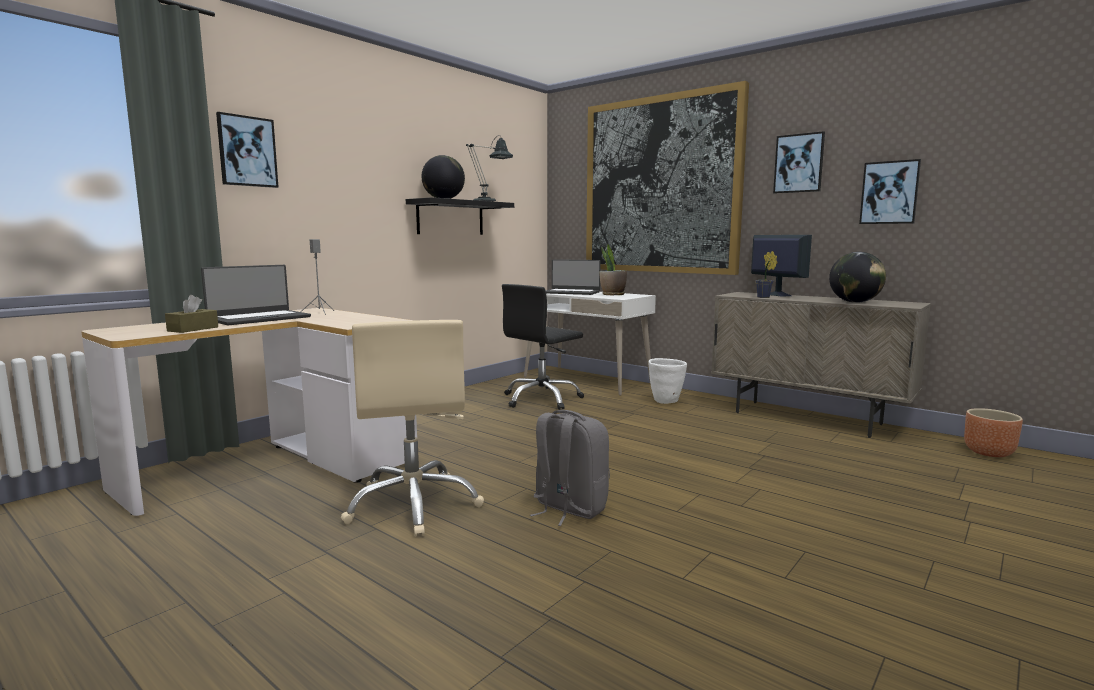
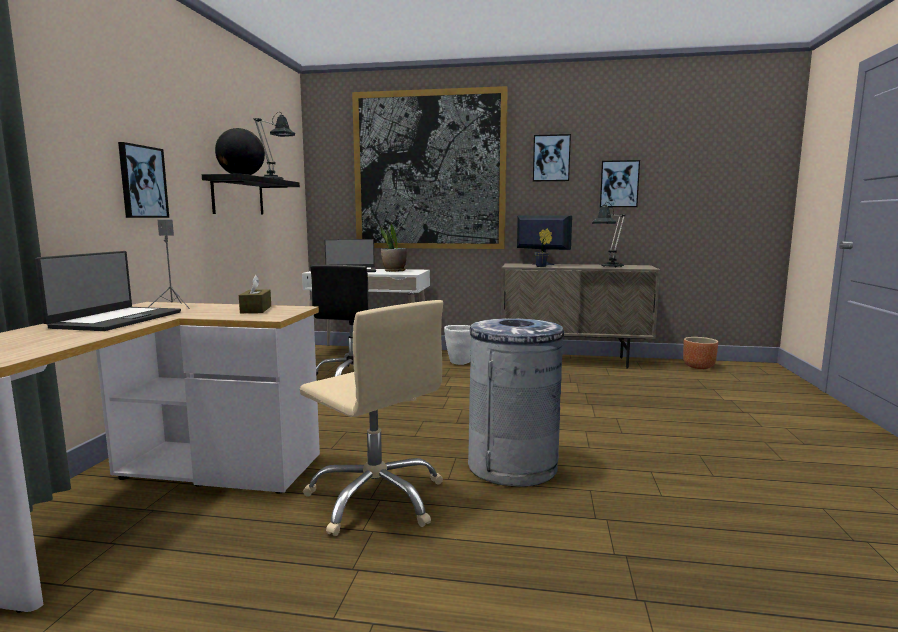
camera: 30 degrees left, 0 degrees up
(193, 329) = (70, 340): brown tissue box -> brown tissue box (256, 309)
(247, 151) = (46, 104): picture -> picture (142, 182)
(568, 508) = (513, 466): grey backpack -> grey trash can
(854, 302) = (609, 267): globe -> table lamp

